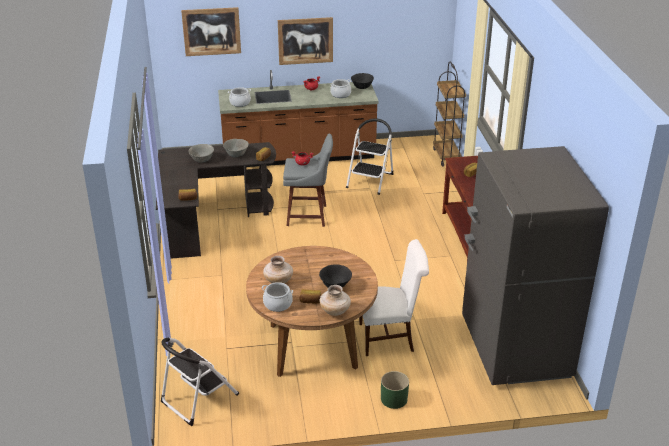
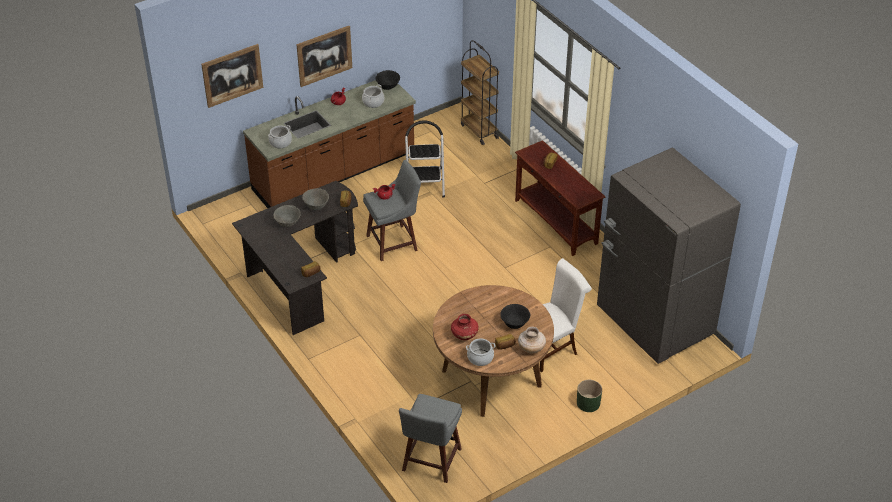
camera: 25 degrees left, 10 degrees up
(197, 399) = (430, 461): step ladder -> grey stool
(278, 281) = (464, 335): beige vase -> red vase

